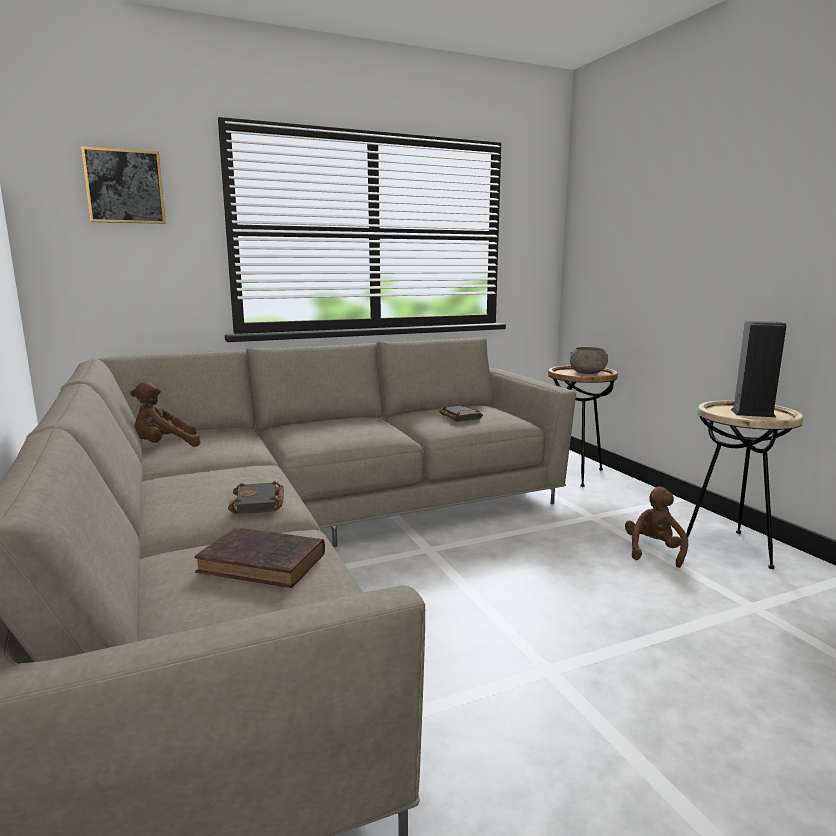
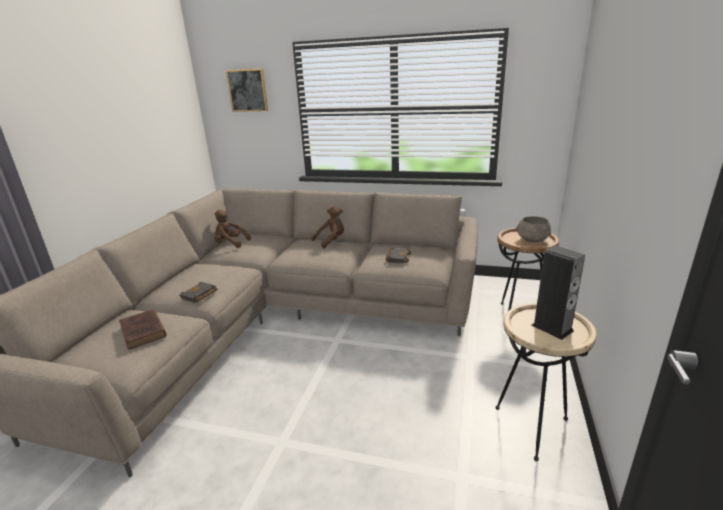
camera: 40 degrees right, 10 degrees up
(654, 551) = (466, 402): brown plush toy -> brown plush toy (331, 241)

